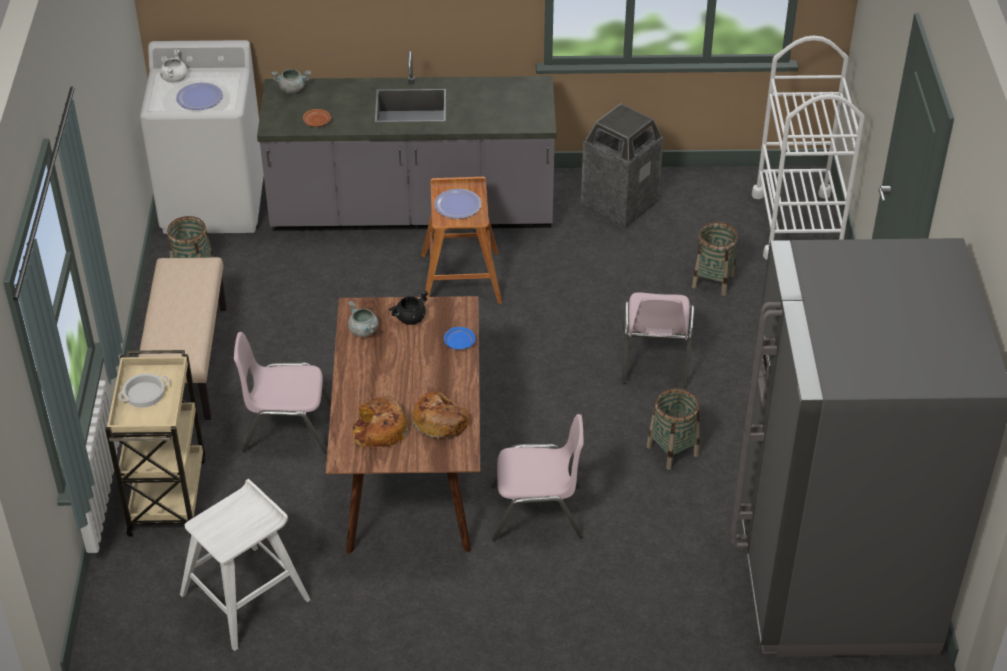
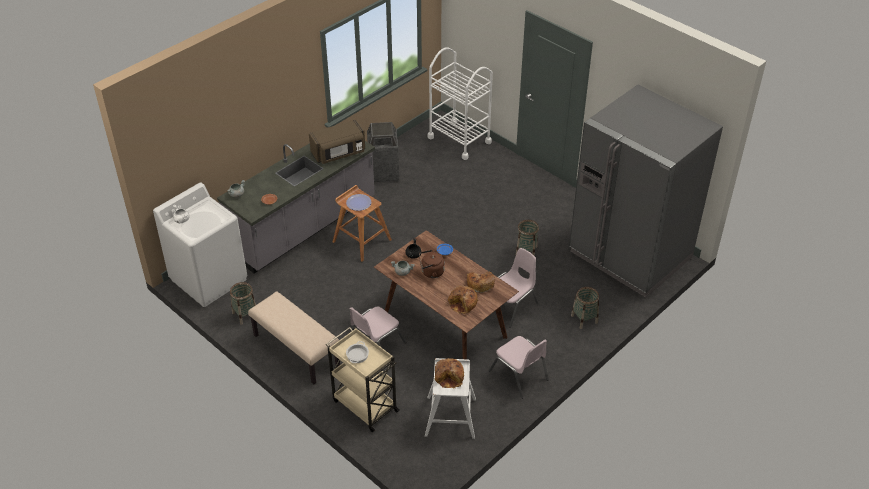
camera: 45 degrees left, 0 degrees up
(199, 97) = (207, 221): plate -> none
(235, 518) = (449, 376): none -> bread
(399, 358) = (431, 272): none -> brown kettle
(494, 113) = (339, 153): none -> brown microwave
(655, 357) = (475, 222): pink chair -> pink chair (519, 375)
(713, 281) = (457, 180): basket -> basket (584, 319)

